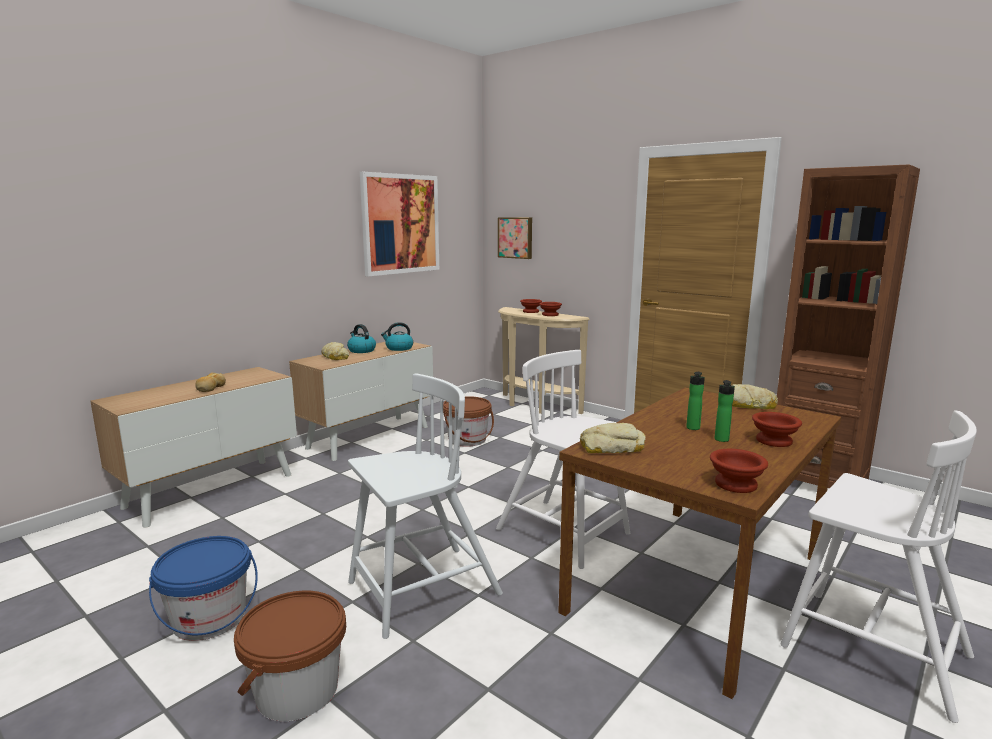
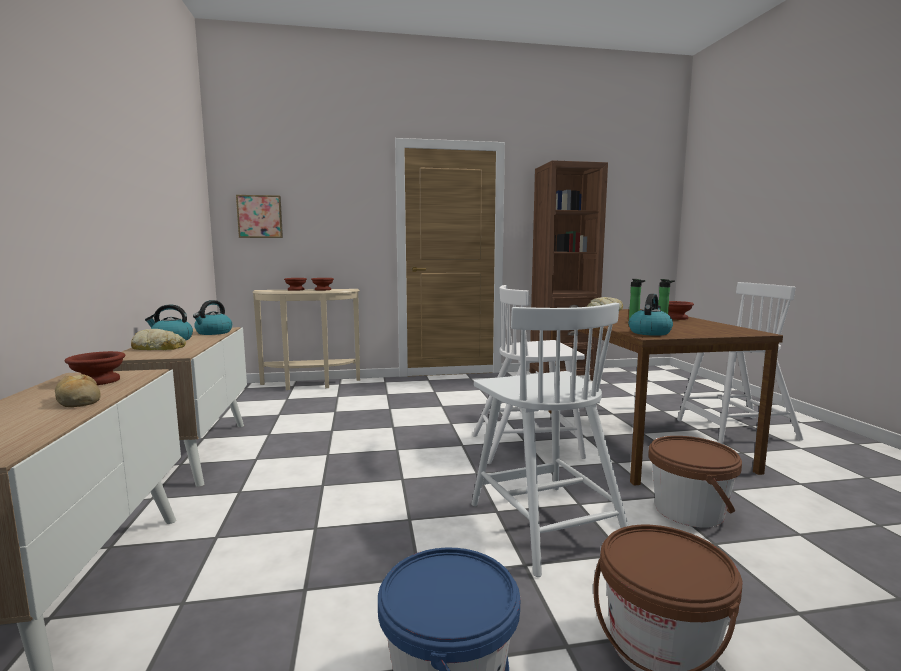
camera: 50 degrees left, 5 degrees down
(400, 224) = (164, 185): picture -> none
(421, 590) = (544, 524): white chair -> white chair turned 150 degrees clockwise
(467, 439) = (310, 421): brown bucket -> brown bucket (689, 511)
(611, 447) = (649, 332): bread -> kettle
(734, 484) = (740, 331): brown bowl -> brown bowl (96, 381)

